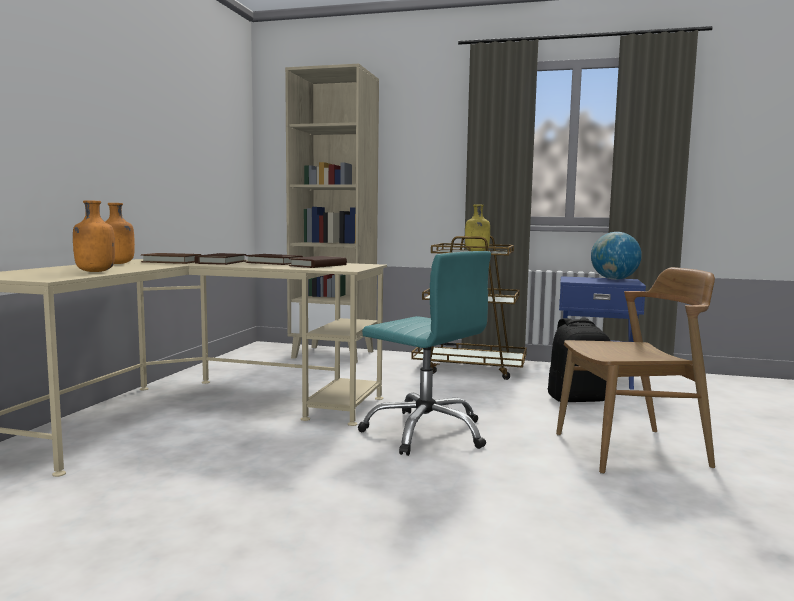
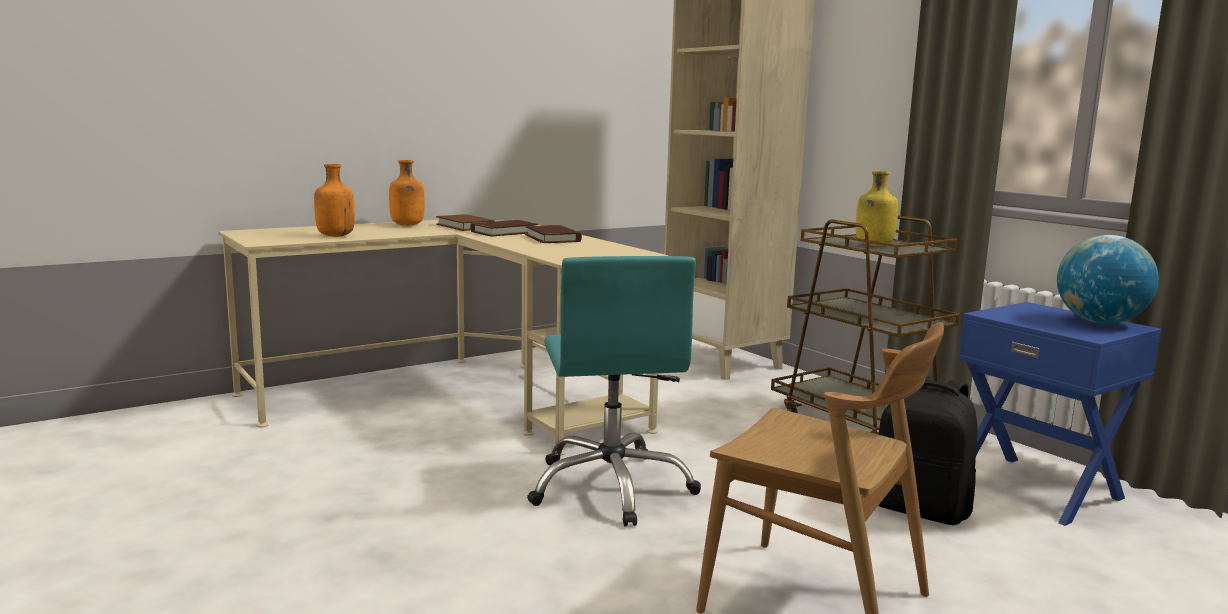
camera: 40 degrees right, 5 degrees up
(318, 265) = (572, 249): brown book -> none

